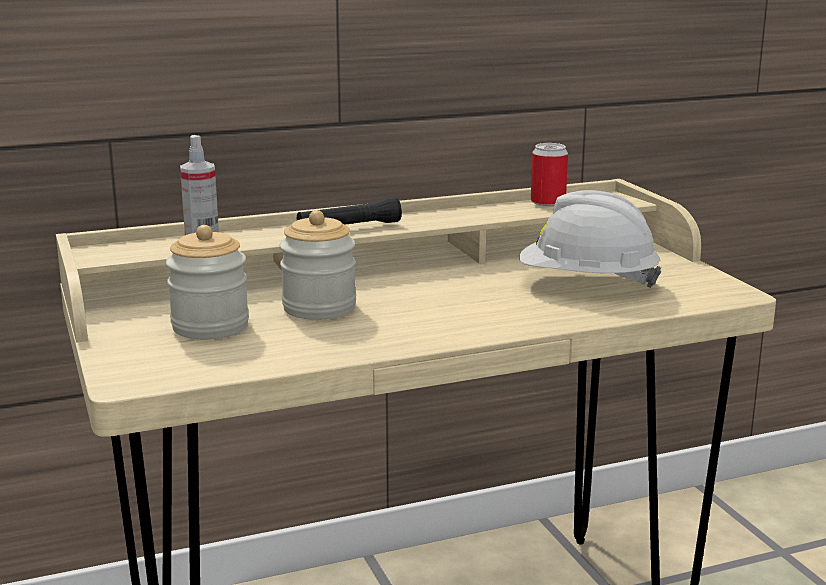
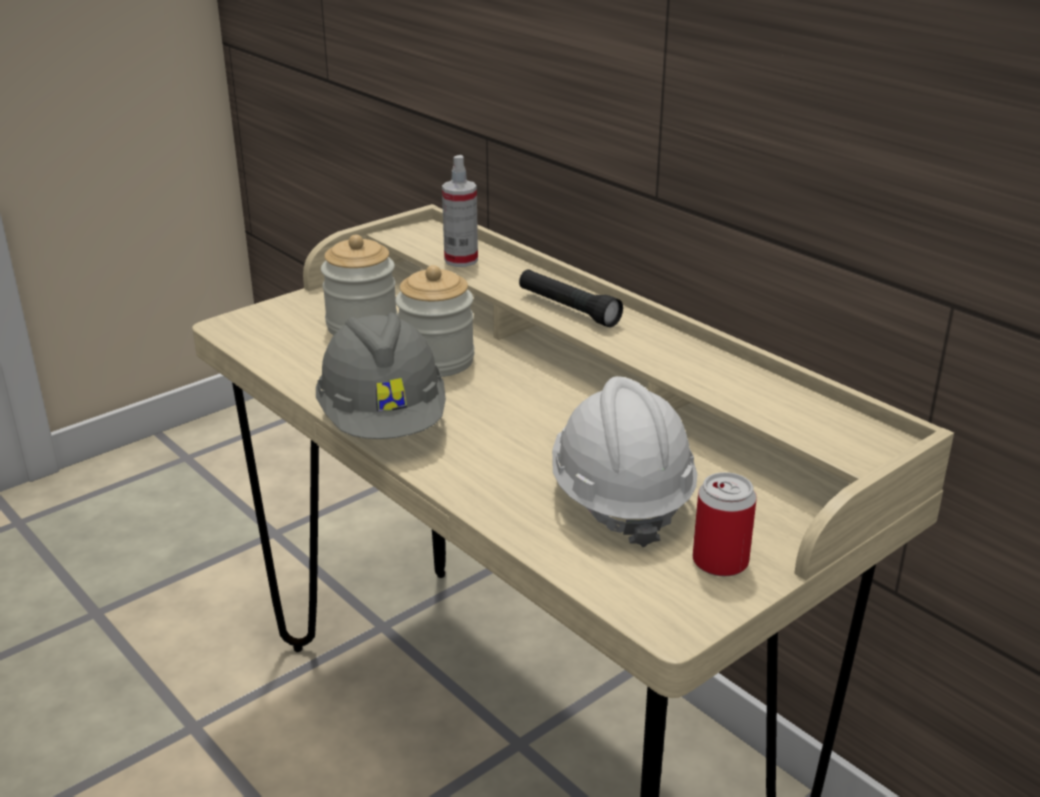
camera: 70 degrees right, 10 degrees up
(416, 337) = (383, 422): none -> grey hard hat
(548, 202) = (789, 400): can -> can (720, 561)

